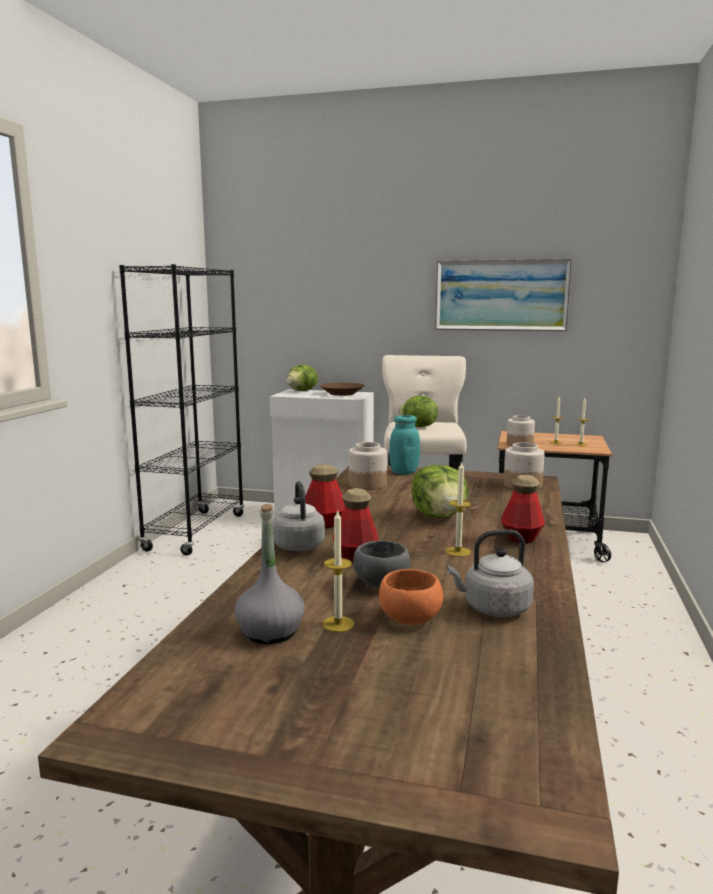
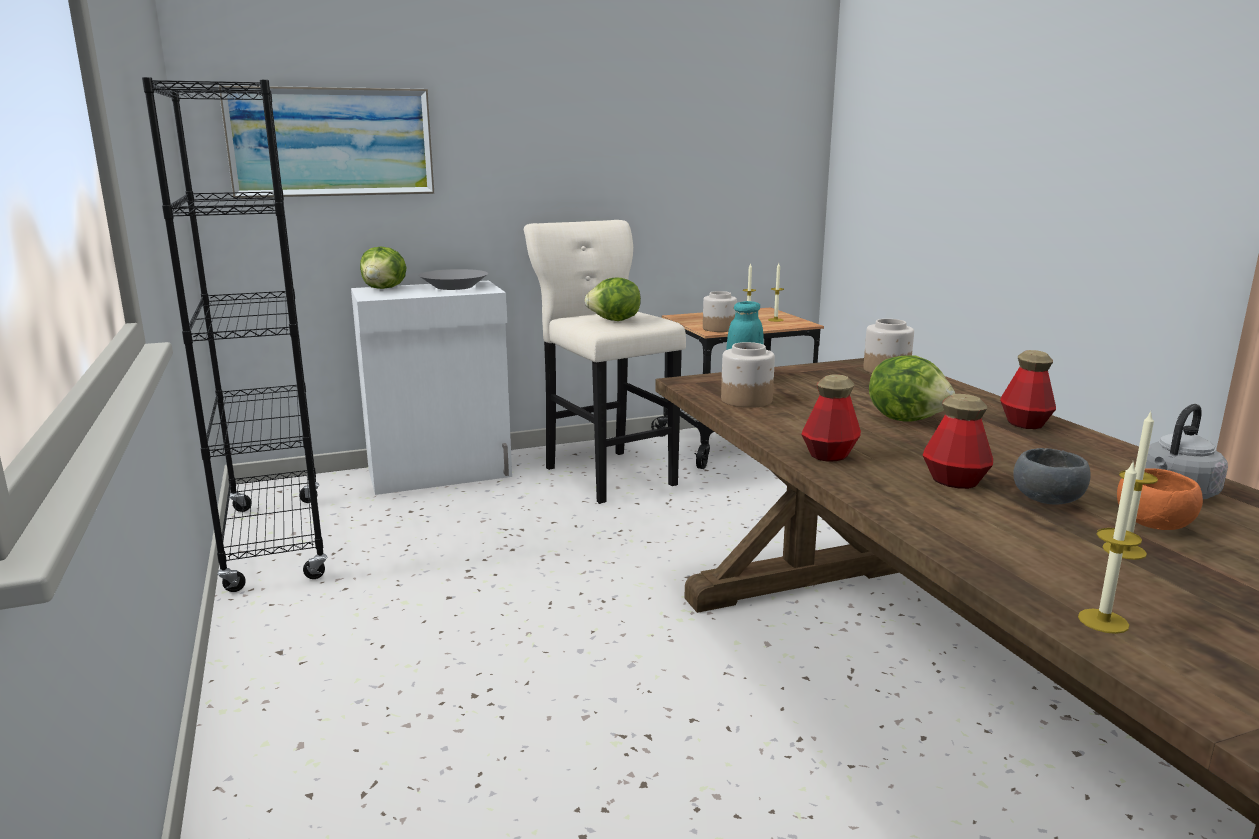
camera: 35 degrees left, 5 degrees up
(270, 631) = (1100, 580): grey bottle -> none
(298, 544) = (870, 485): grey kettle -> none
(342, 393) = (454, 286): brown bowl -> grey bowl
(458, 552) = (1016, 450): candle -> candle (1103, 621)
(501, 295) = (650, 135): picture -> picture (331, 142)

